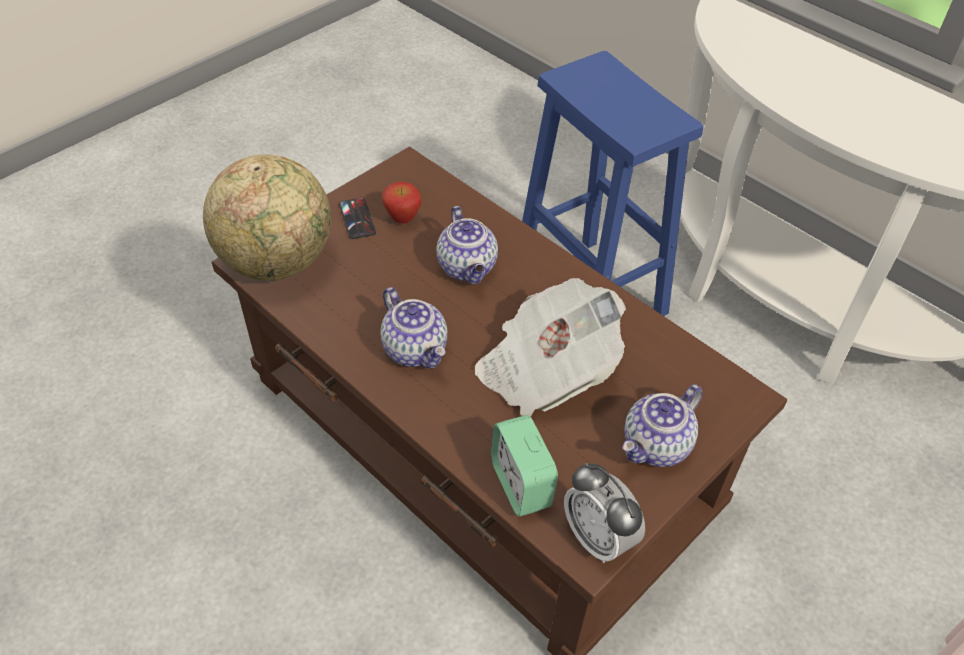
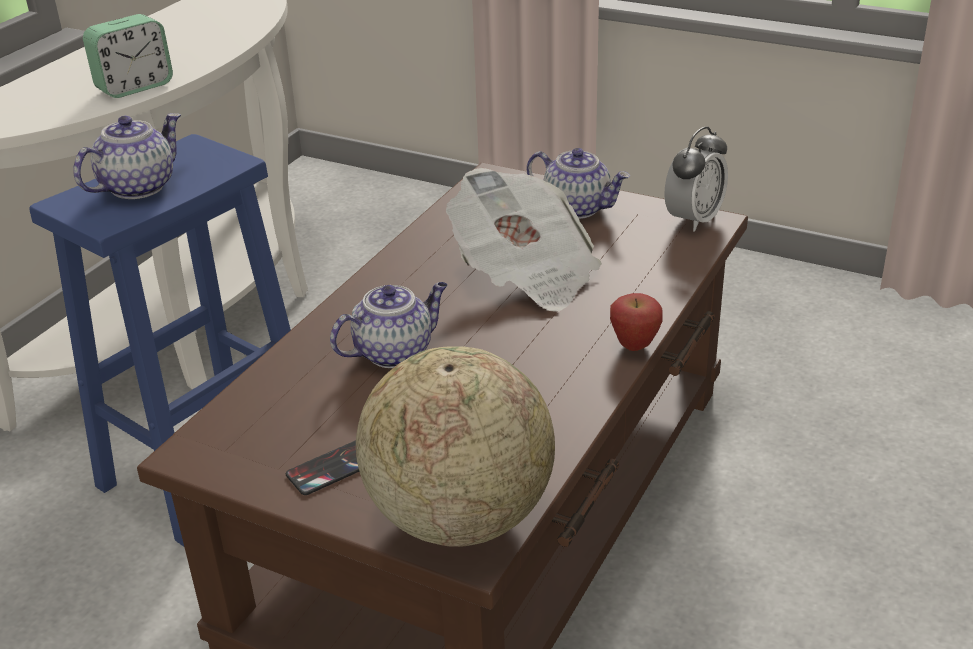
camera: 105 degrees left, 15 degrees down
(402, 219) = (320, 425): apple -> apple (634, 346)
(416, 349) = (549, 357): teapot -> teapot (138, 186)
(521, 484) = (672, 262): alarm clock -> alarm clock (134, 87)

